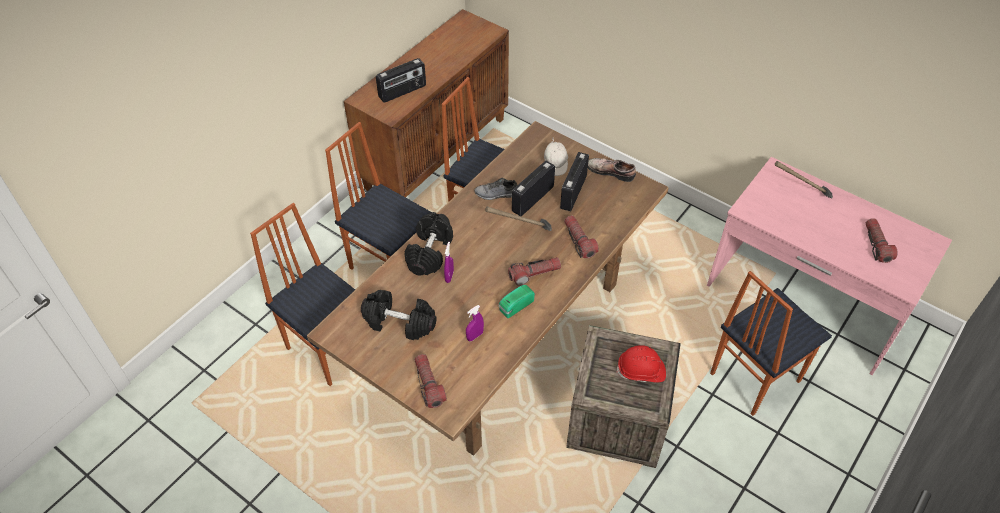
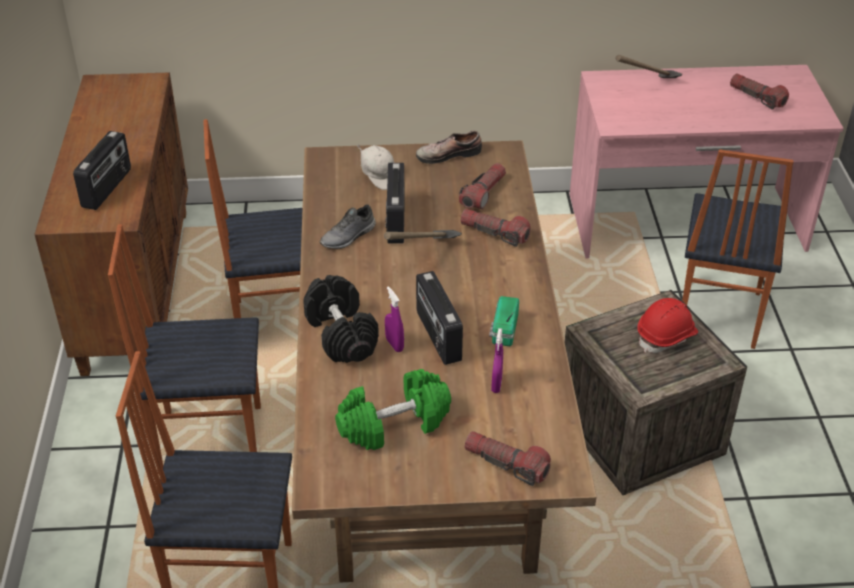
camera: 40 degrees left, 10 degrees down
(399, 323) = (394, 425): black dumbbell -> green dumbbell
(534, 274) = (486, 289): flashlight -> flashlight (483, 193)
(572, 192) = (431, 192): radio -> radio (437, 336)

